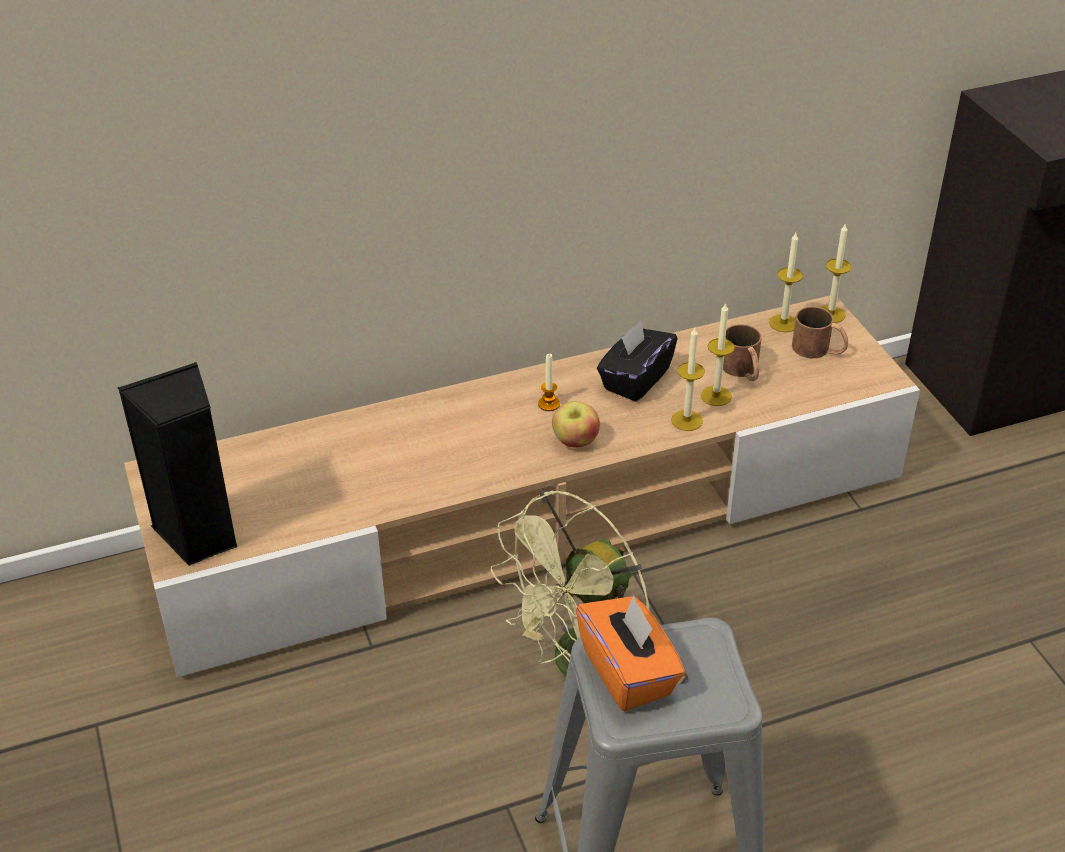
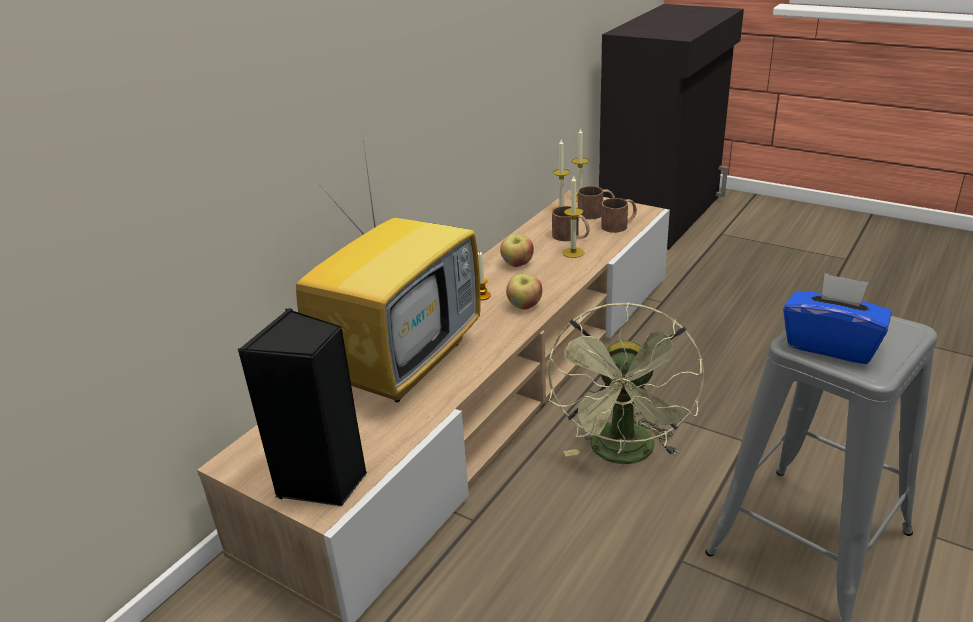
camera: 35 degrees left, 10 degrees down
(387, 443) = (402, 361): none -> television
(628, 672) = (831, 345): orange tissue box -> blue tissue box
(635, 379) = (517, 264): black tissue box -> apple
(686, 420) = (574, 269): candle -> none
(822, 383) = (619, 225): none -> brown mug

